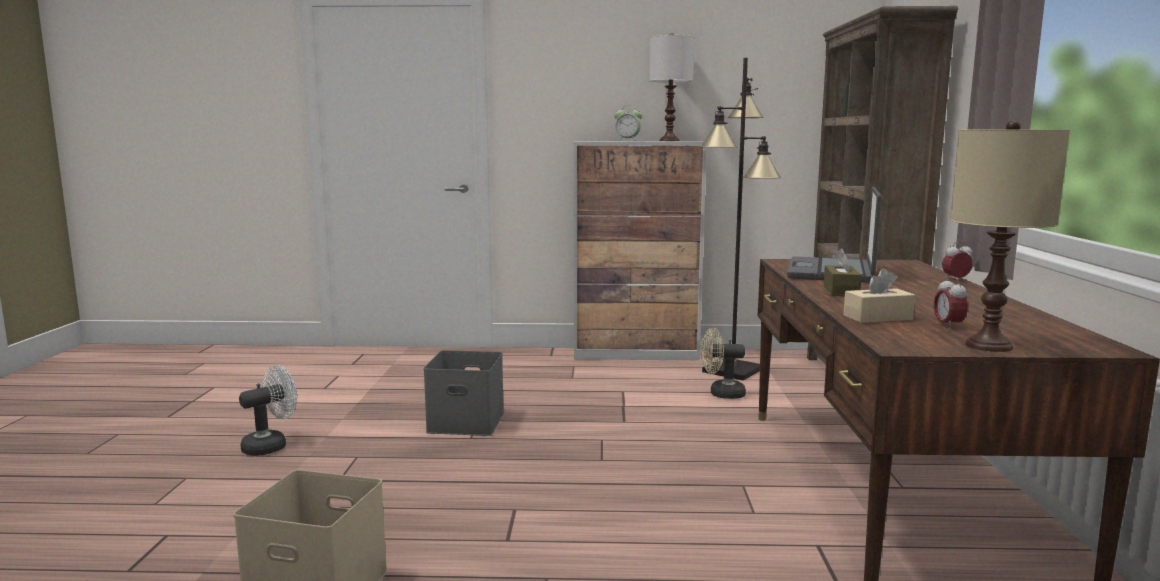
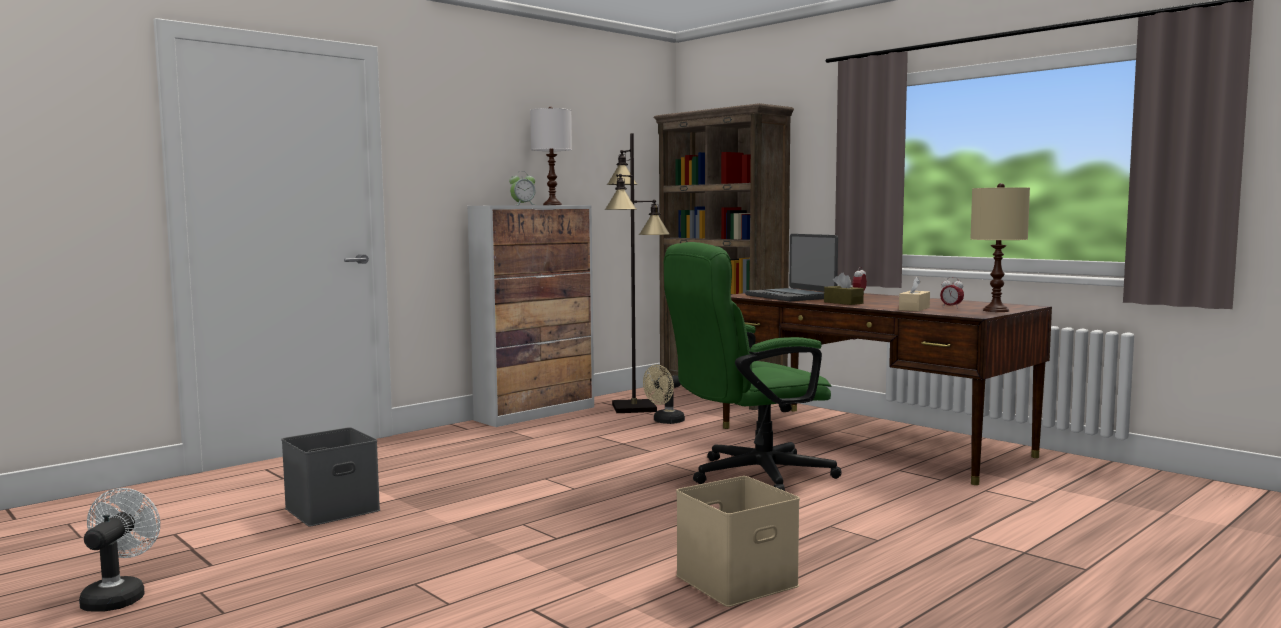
camera: 45 degrees left, 5 degrees down
(271, 446) = (419, 543): white fan -> white fan (118, 596)
(468, 422) = (540, 481): grey storage box -> grey storage box (333, 508)
(633, 483) = (748, 476): none -> green office chair

